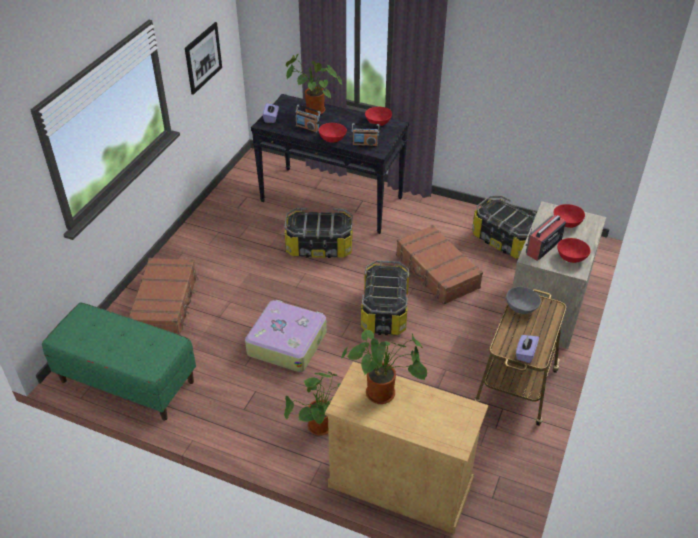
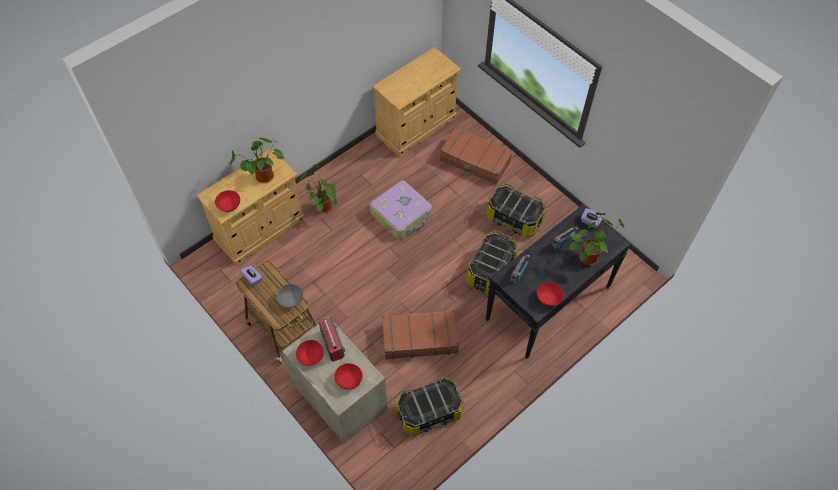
camera: 115 degrees right, 15 degrees up
(127, 381) = (416, 126): green bench -> beige cabinet
(203, 58) = (638, 153): picture -> none
(332, 138) = (538, 253): red bowl -> red bowl (229, 205)
(385, 311) = (397, 283): storage box -> storage box (513, 219)

